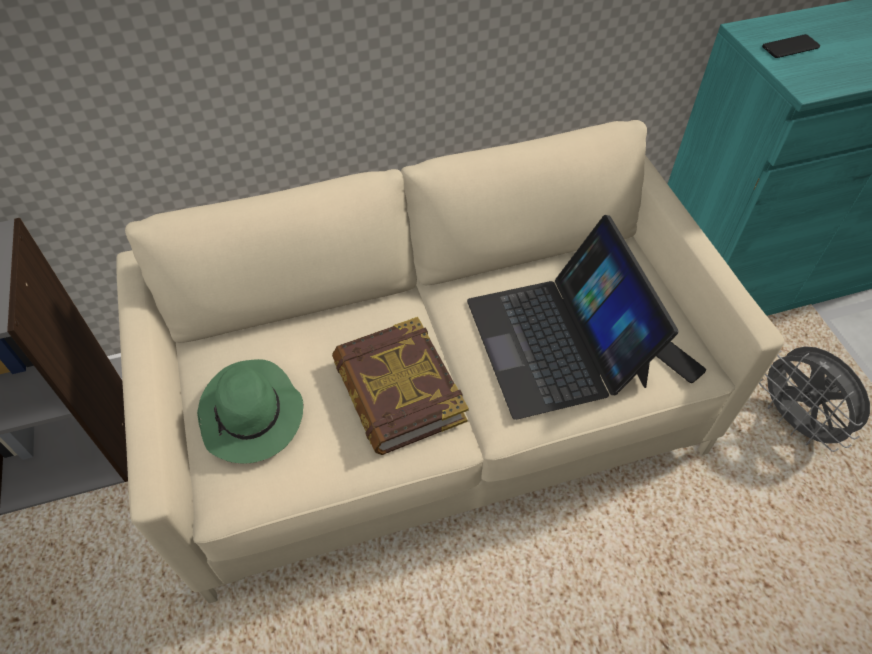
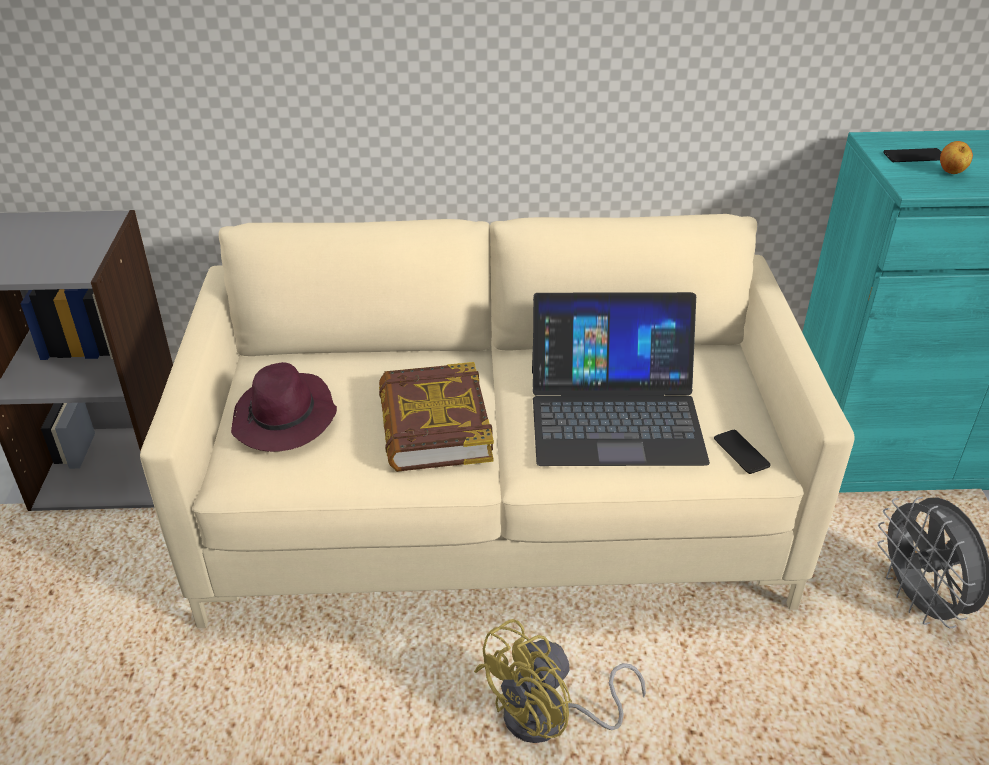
camera: 15 degrees right, 15 degrees down
(252, 416) = (285, 419): green hat -> purple hat
(545, 611) = (549, 719): none -> yellow fan
(556, 341) = (615, 414): laptop -> laptop turned 90 degrees counterclockwise
(830, 63) = (951, 173): none -> apple

